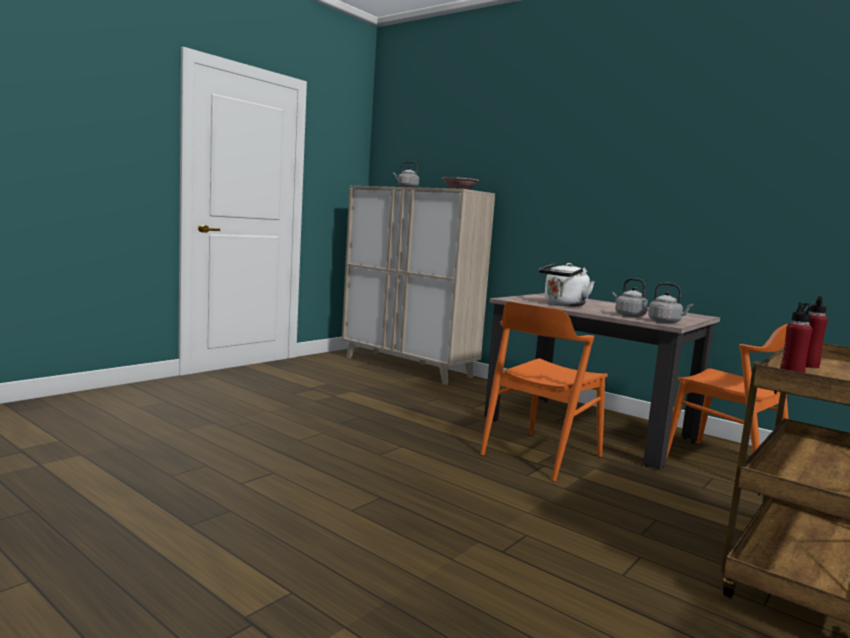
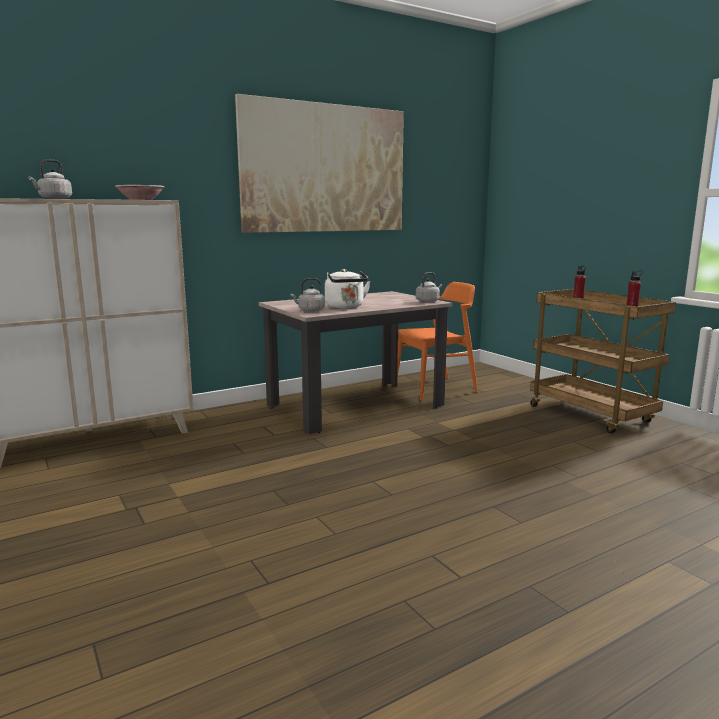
camera: 70 degrees left, 5 degrees up
(541, 455) = (408, 432): orange chair -> none
(628, 315) = (400, 303): grey kettle -> grey kettle (310, 310)
(662, 160) = (325, 169): none -> picture

